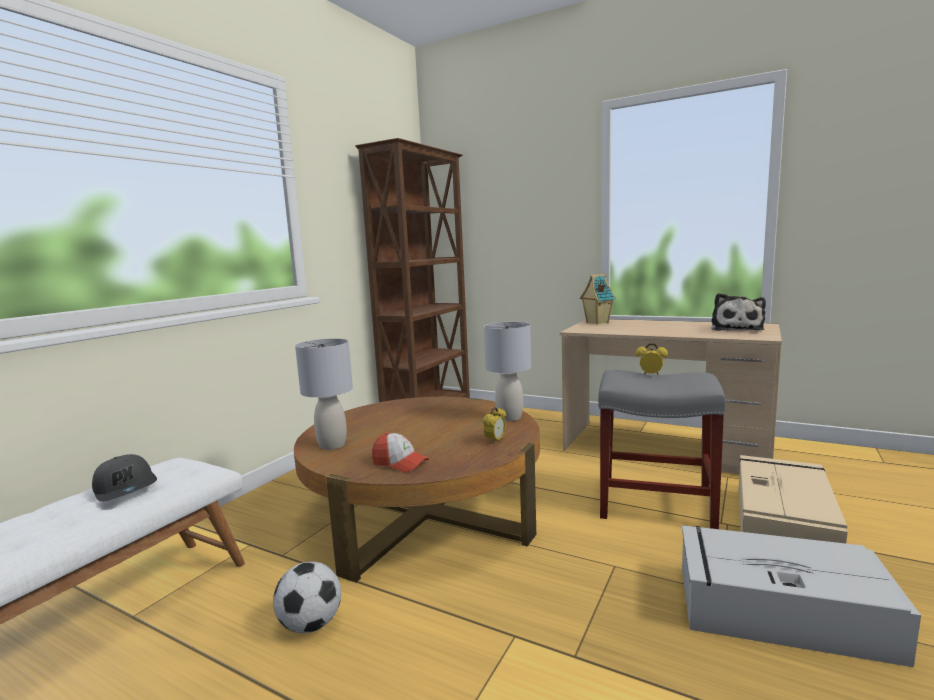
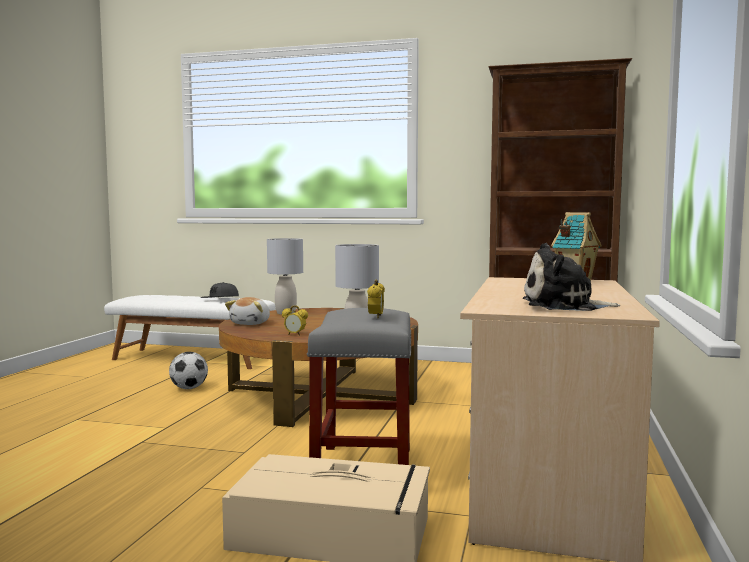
camera: 75 degrees right, 5 degrees down
(400, 463) = (251, 323): cap -> plush toy
(777, 610) = (170, 507): grey storage box -> none

